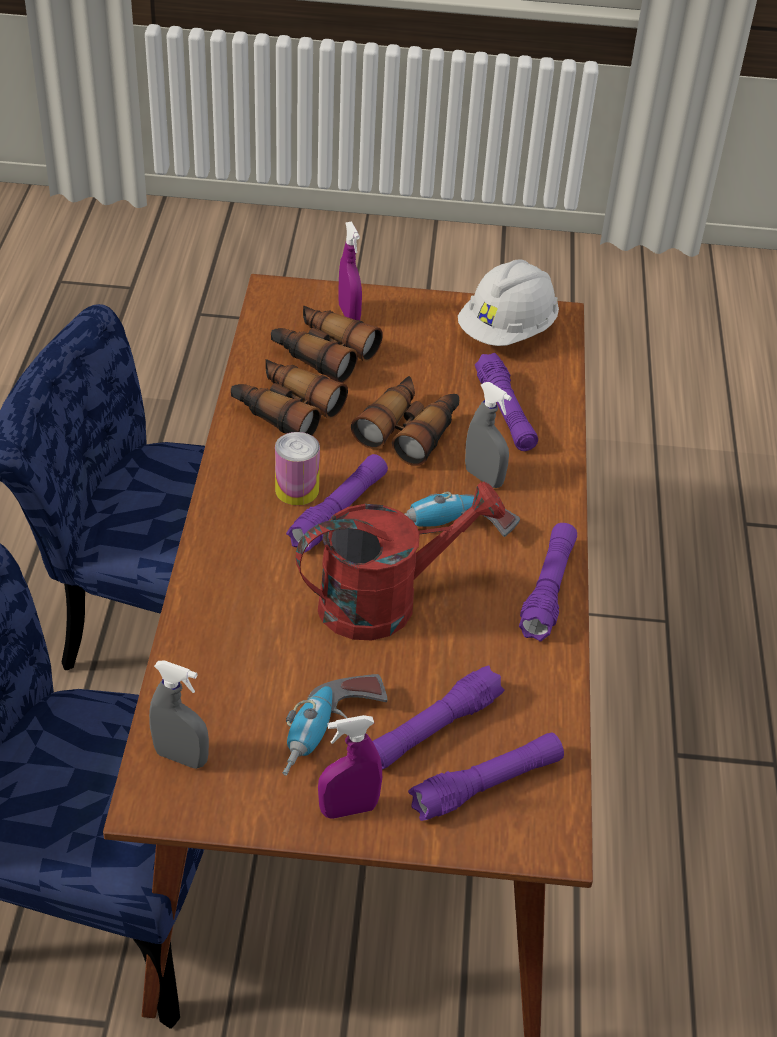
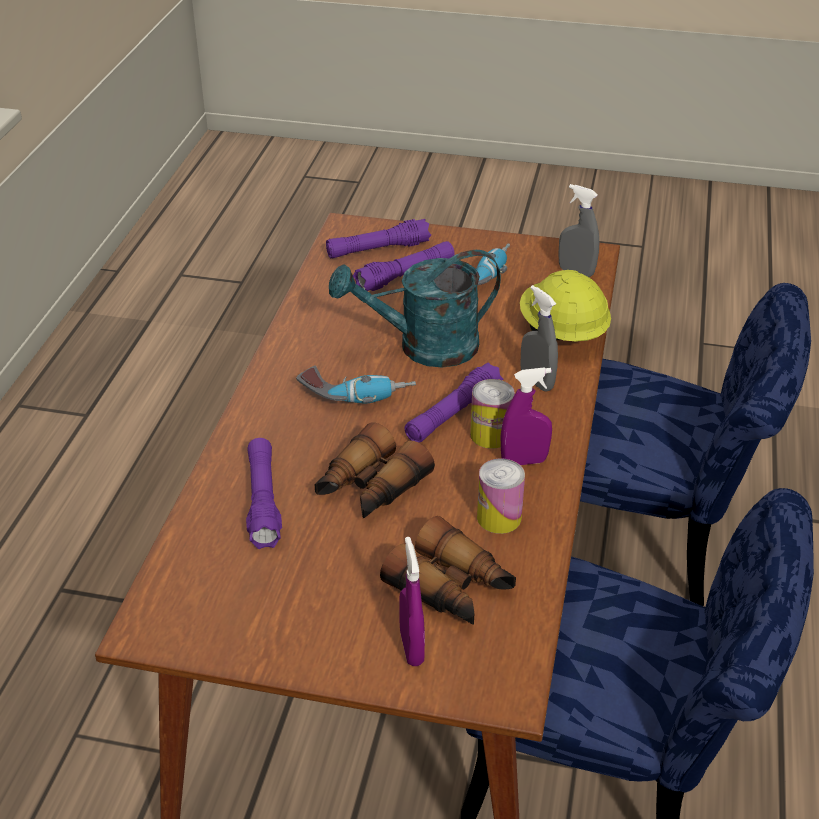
camera: 170 degrees left, 5 degrees down
(211, 635) = (562, 333): none -> yellow hard hat
(285, 409) = (499, 517): binoculars -> can
(348, 809) = (468, 244): purple spray bottle -> purple spray bottle (524, 461)
(385, 600) = (424, 348): red watering can -> turquoise watering can
(484, 477) = (310, 437): grey spray bottle -> grey spray bottle (536, 382)
(507, 332) = (216, 609): white hard hat -> none
(548, 590) = (290, 348): purple flashlight -> none

